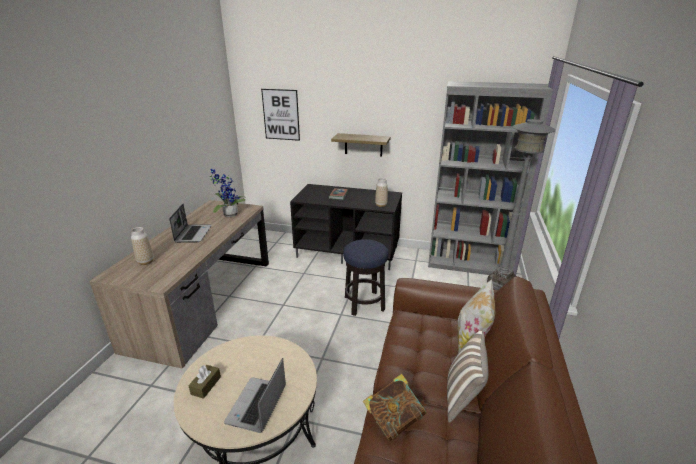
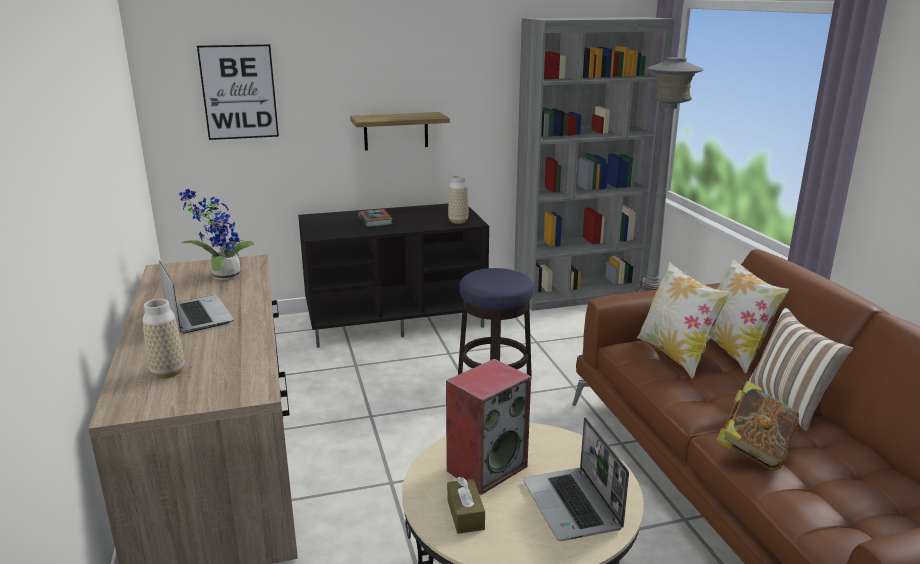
camera: 30 degrees left, 5 degrees down
(245, 363) = (487, 468): none -> speaker
(429, 332) = (675, 355): none -> pillow

